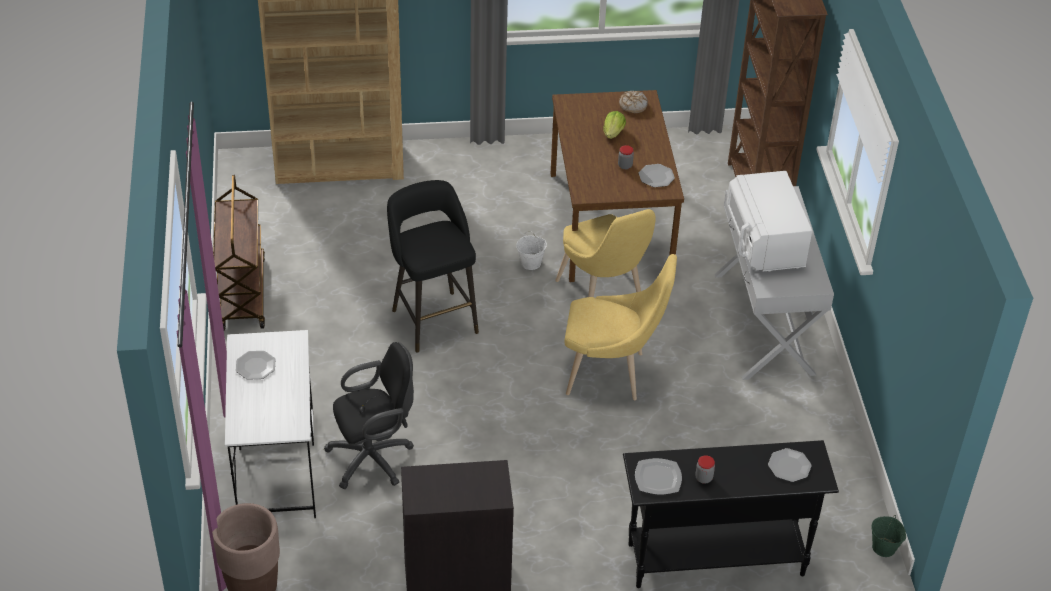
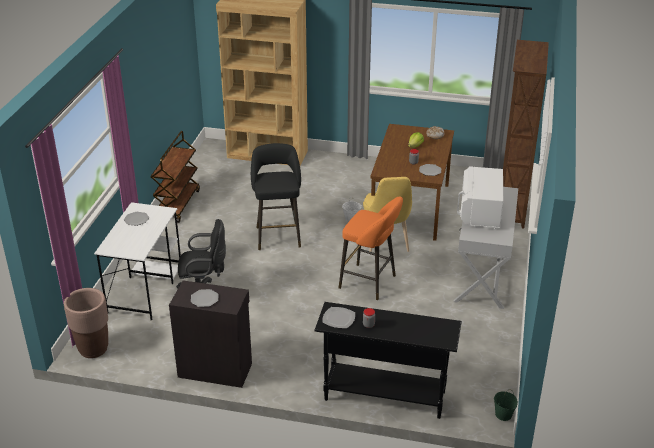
camera: 20 degrees right, 10 degrees down
(611, 374) = (370, 283): yellow chair -> orange stool
(789, 466) = (430, 330): plate -> plate (204, 299)

